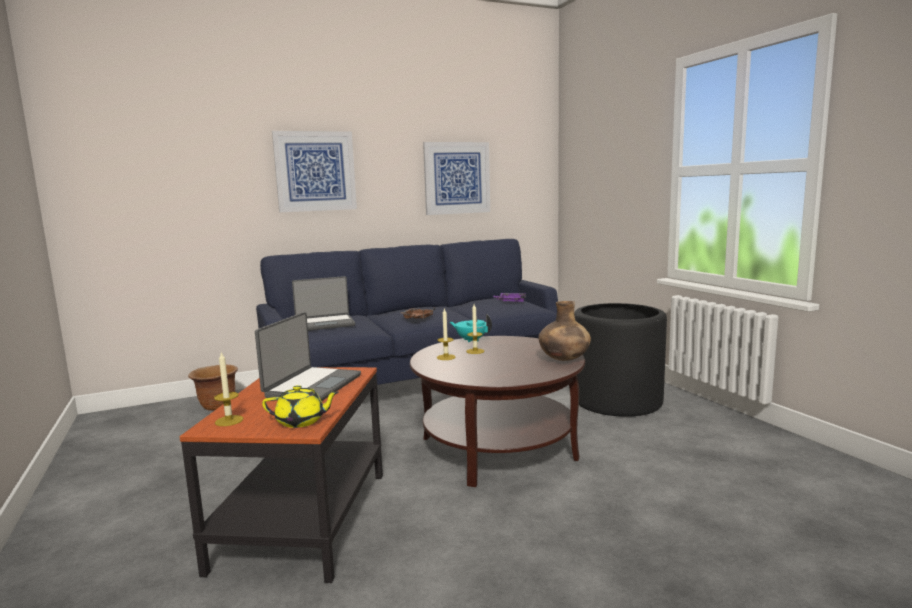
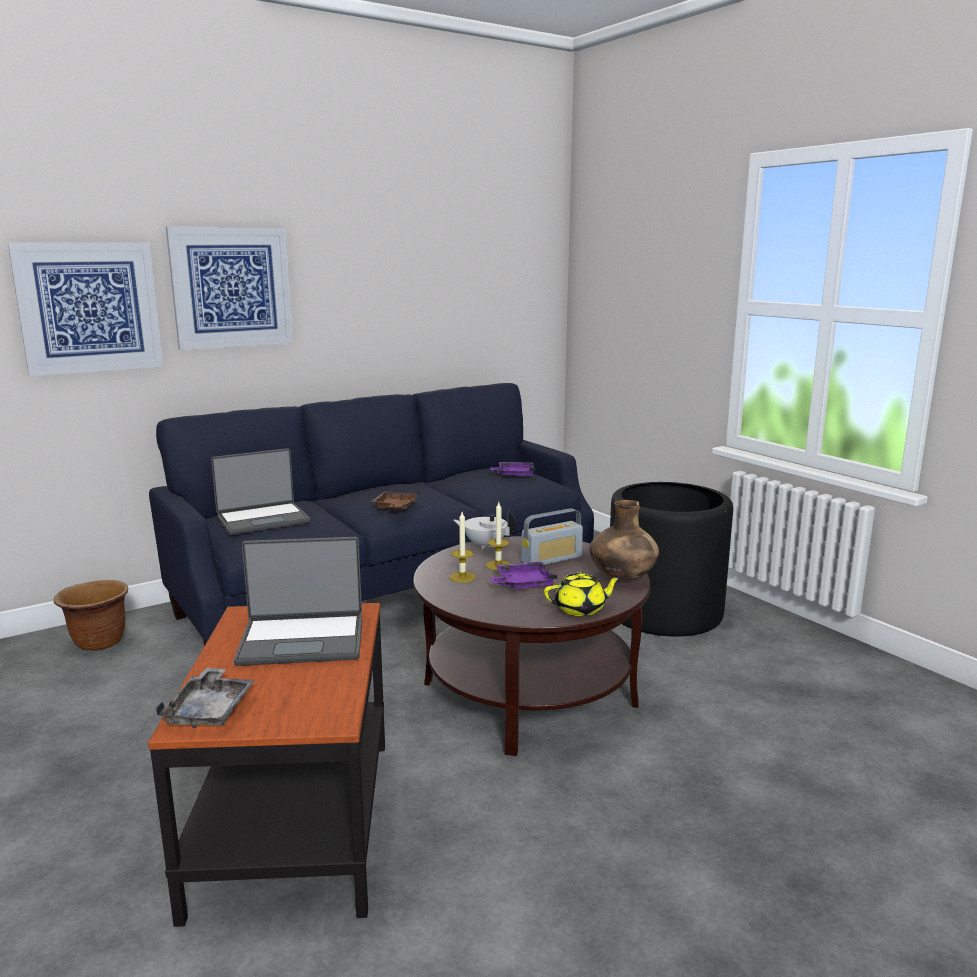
camera: 10 degrees left, 5 degrees up
(229, 420) = (210, 710): candle -> grey tray
(301, 421) = (318, 706): yellow teapot -> yellow teapot (581, 609)
(312, 386) = (302, 640): laptop -> laptop turned 75 degrees clockwise
(457, 178) = (433, 295): picture -> picture (89, 308)
(471, 340) = (485, 545): turquoise teapot -> white teapot
(487, 362) = (522, 584): none -> purple tray
(516, 348) = (551, 559): none -> radio

